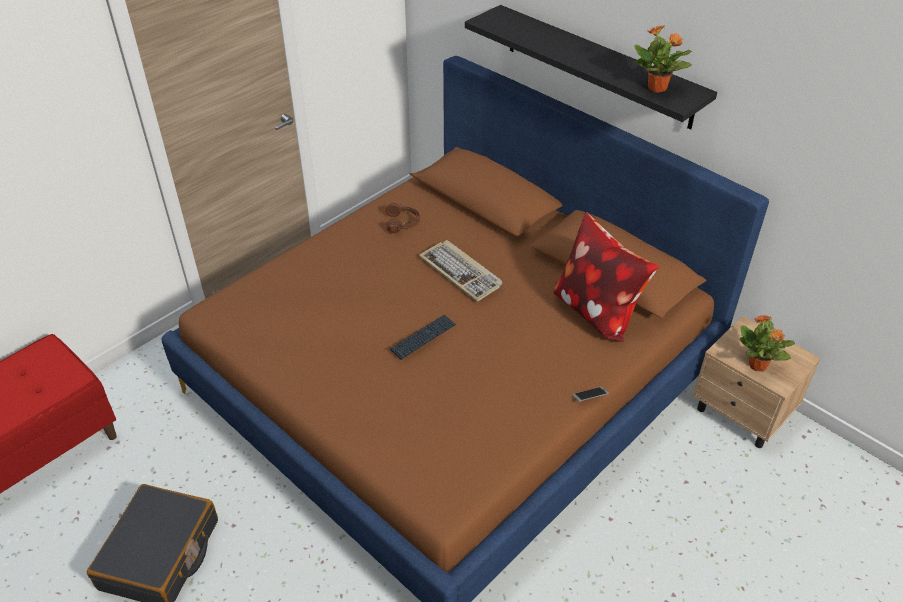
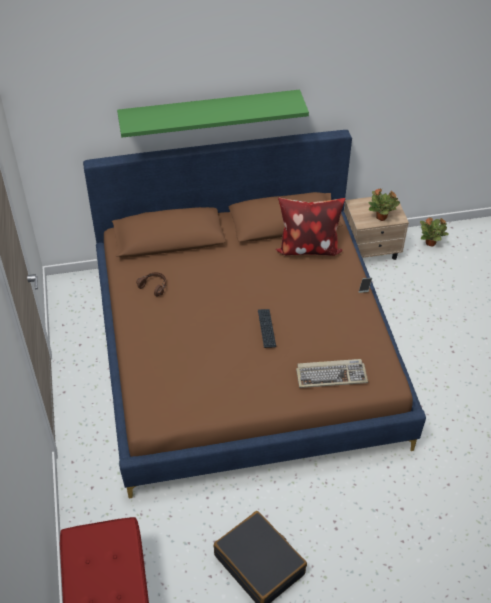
camera: 55 degrees left, 5 degrees up
(461, 272) = (227, 284): keyboard -> keyboard (331, 375)
(597, 66) = (210, 112): black shelf -> green shelf
(657, 88) = (276, 105): potted plant -> potted plant (431, 243)

